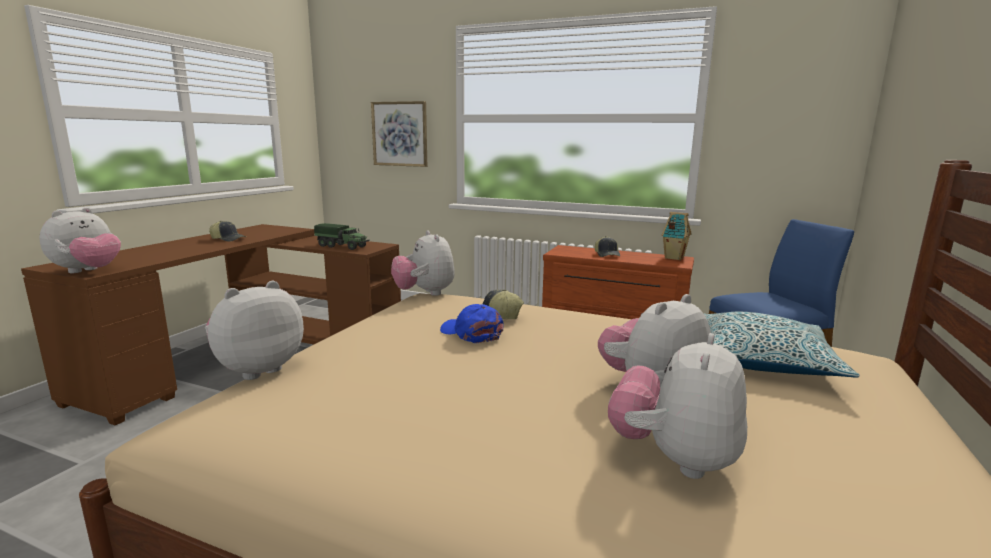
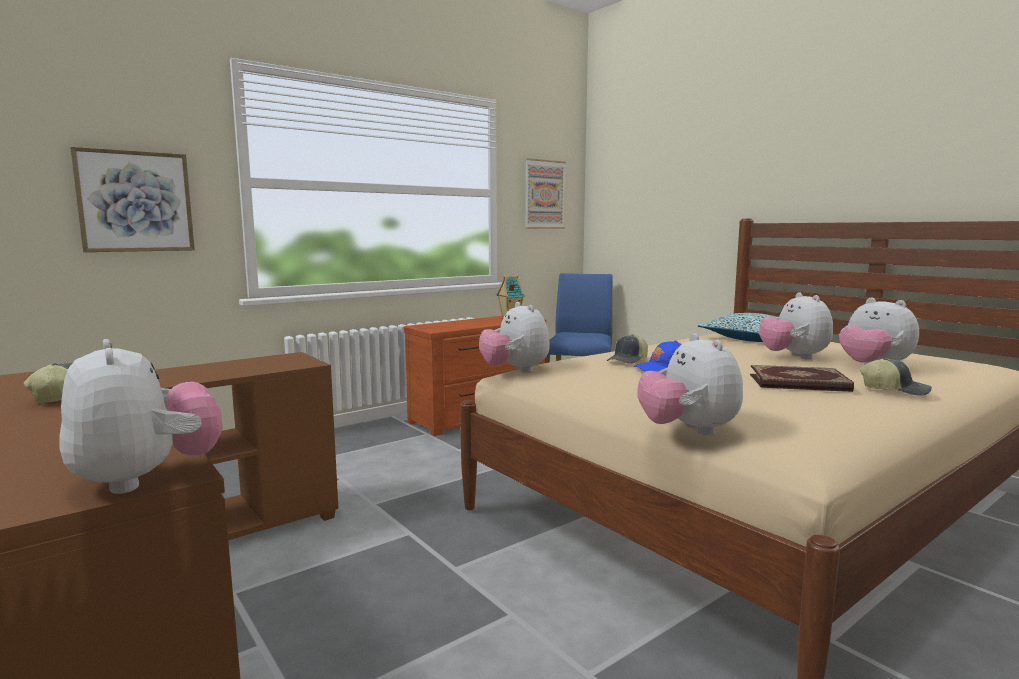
camera: 60 degrees left, 5 degrees down
(342, 246) = (255, 367): toy truck -> none
(424, 293) = (515, 371): plush toy -> plush toy turned 60 degrees clockwise
(467, 401) = (799, 383): none -> book
(607, 254) = (470, 323): cap -> cap (894, 390)
(787, 116) = (544, 194): none -> picture

